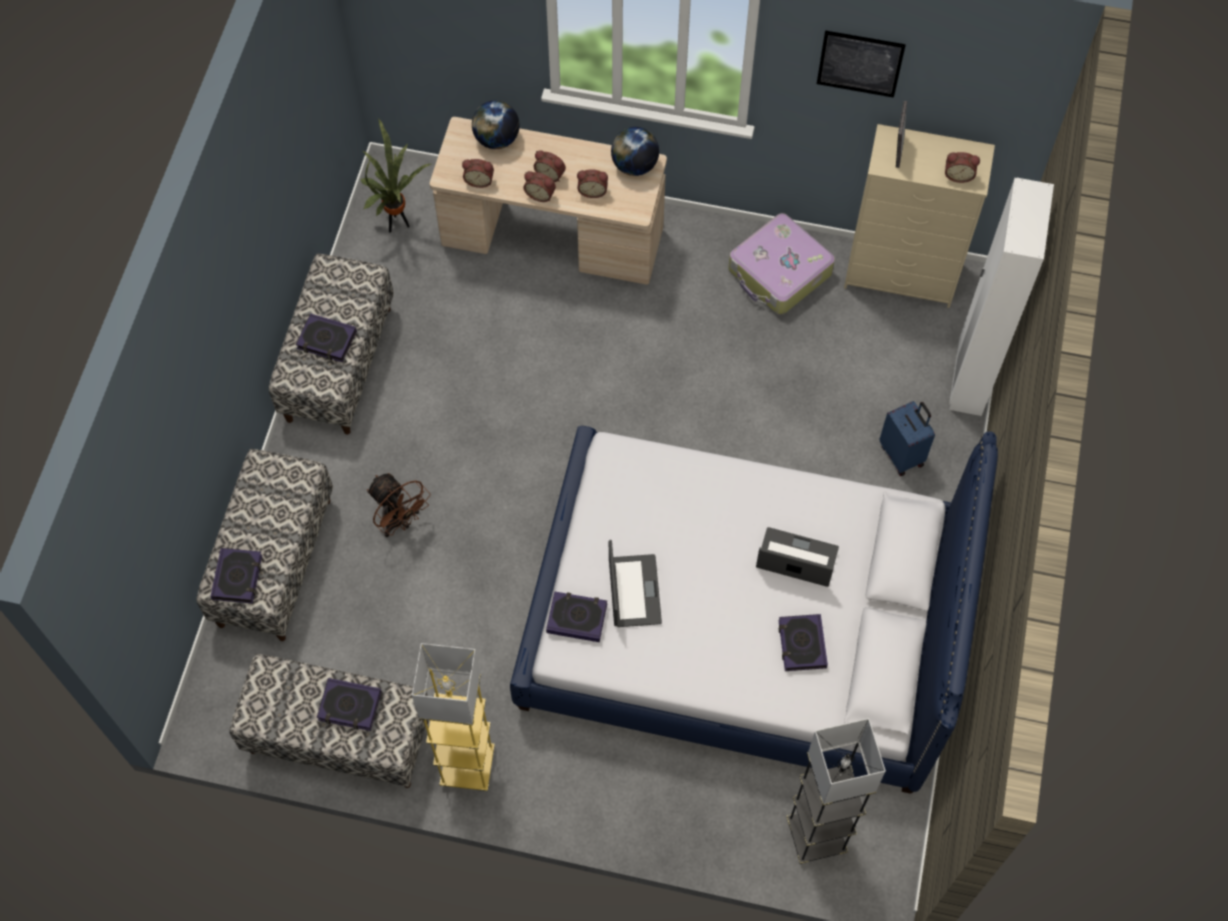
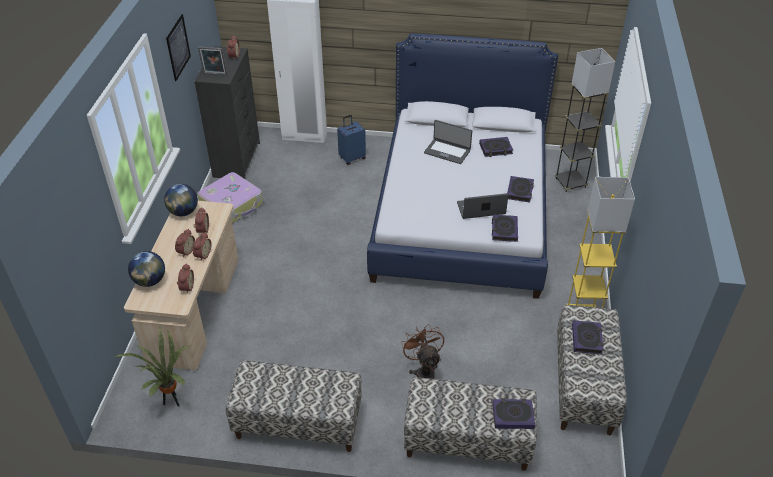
camera: 95 degrees left, 20 degrees down
(327, 340) = (307, 388): book -> book (520, 191)
(400, 521) = (424, 371): brown fan -> brown fan turned 60 degrees counterclockwise
(796, 559) = (447, 151): laptop -> laptop turned 75 degrees counterclockwise
(901, 274) = (237, 159): beige dresser -> black dresser

